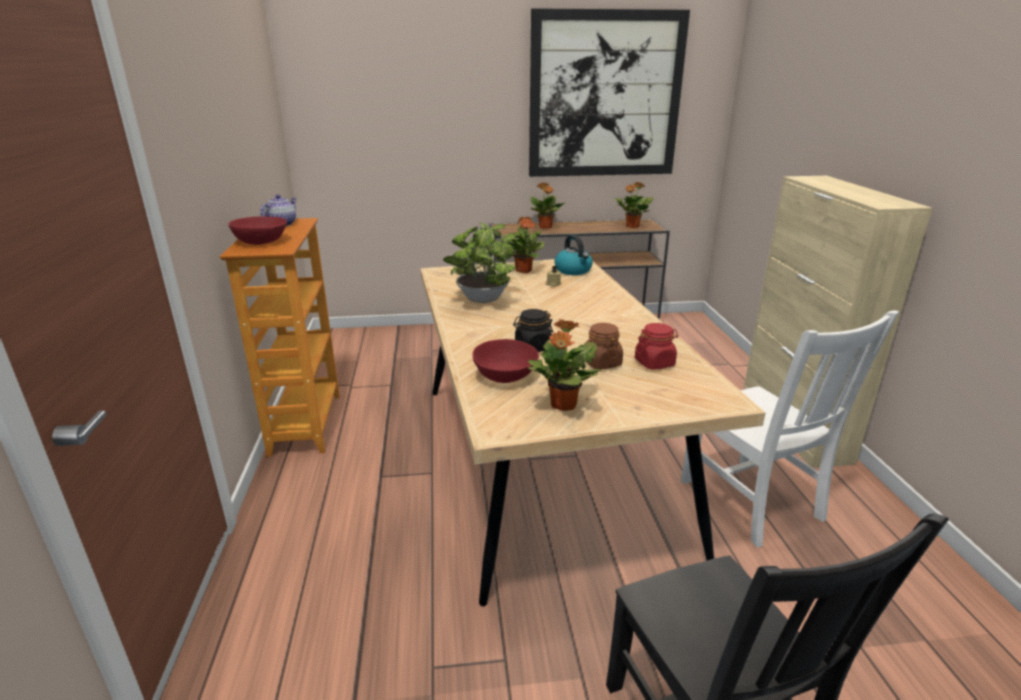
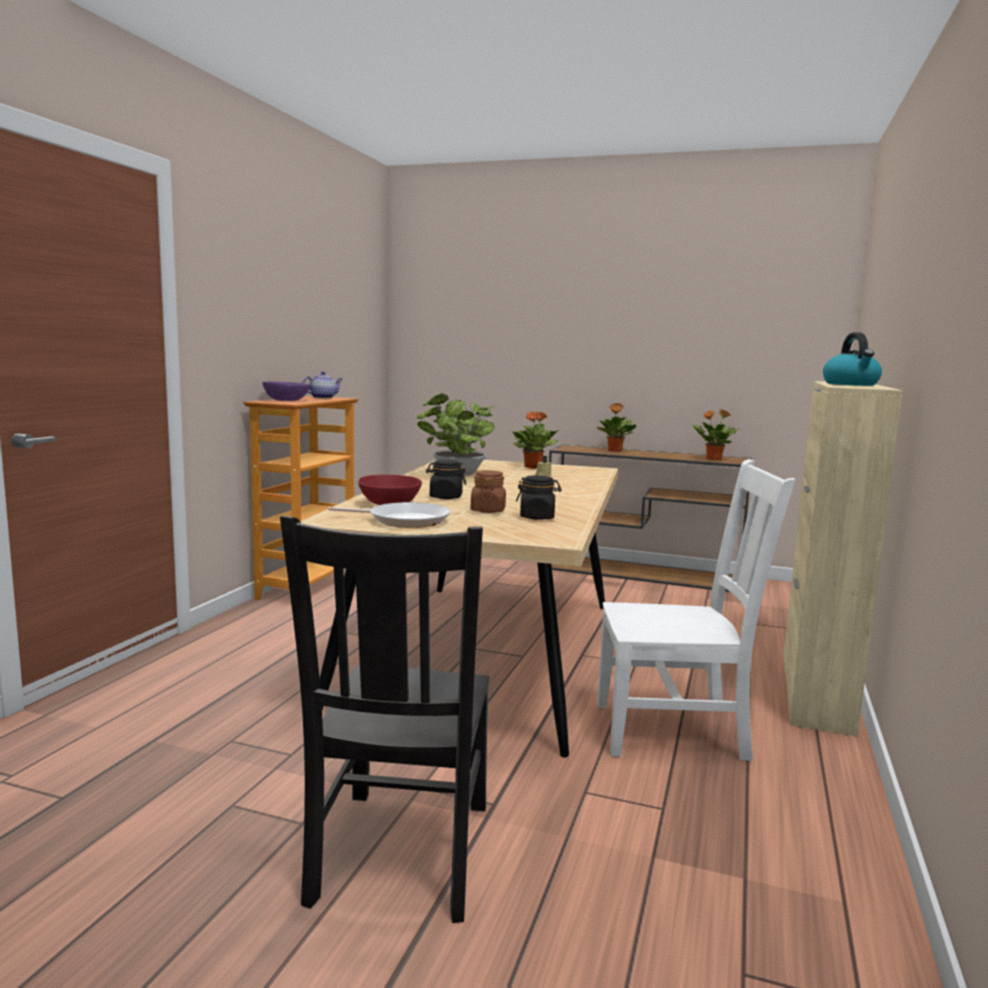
camera: 25 degrees right, 15 degrees down
(261, 242) = (286, 400): red bowl -> purple bowl
(563, 405) = (404, 520): potted plant -> frying pan
(573, 270) = (582, 472): kettle -> kettle (851, 384)
(605, 96) = (695, 319): picture -> none
(654, 363) = (537, 517): red jar -> black jar
(753, 502) = (676, 731): white chair -> white chair turned 90 degrees counterclockwise

